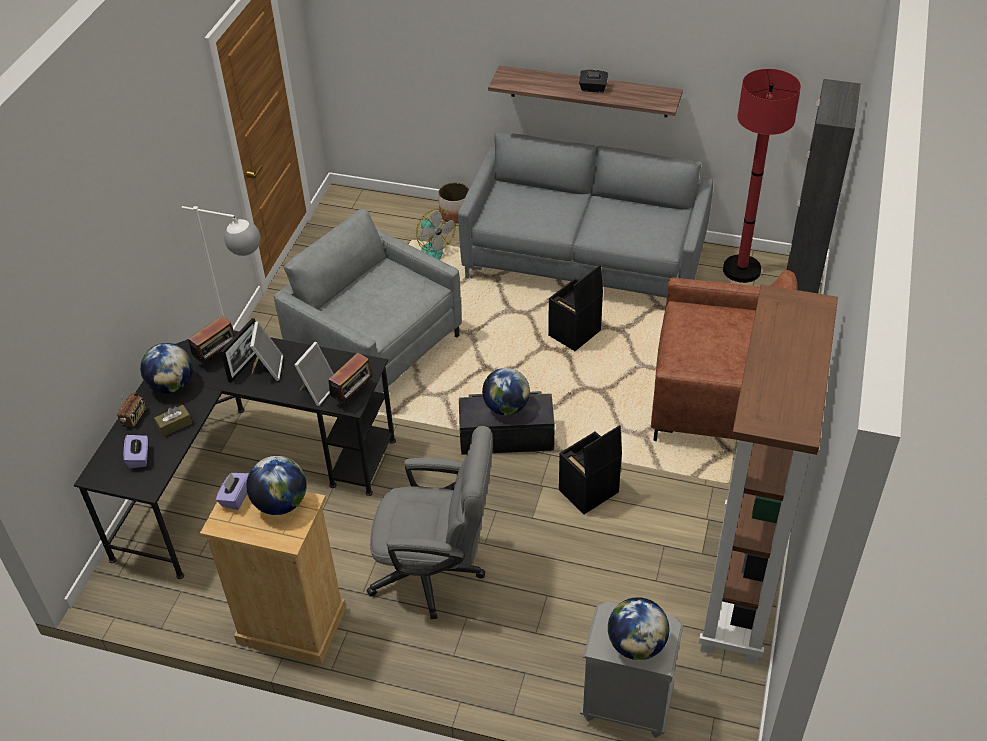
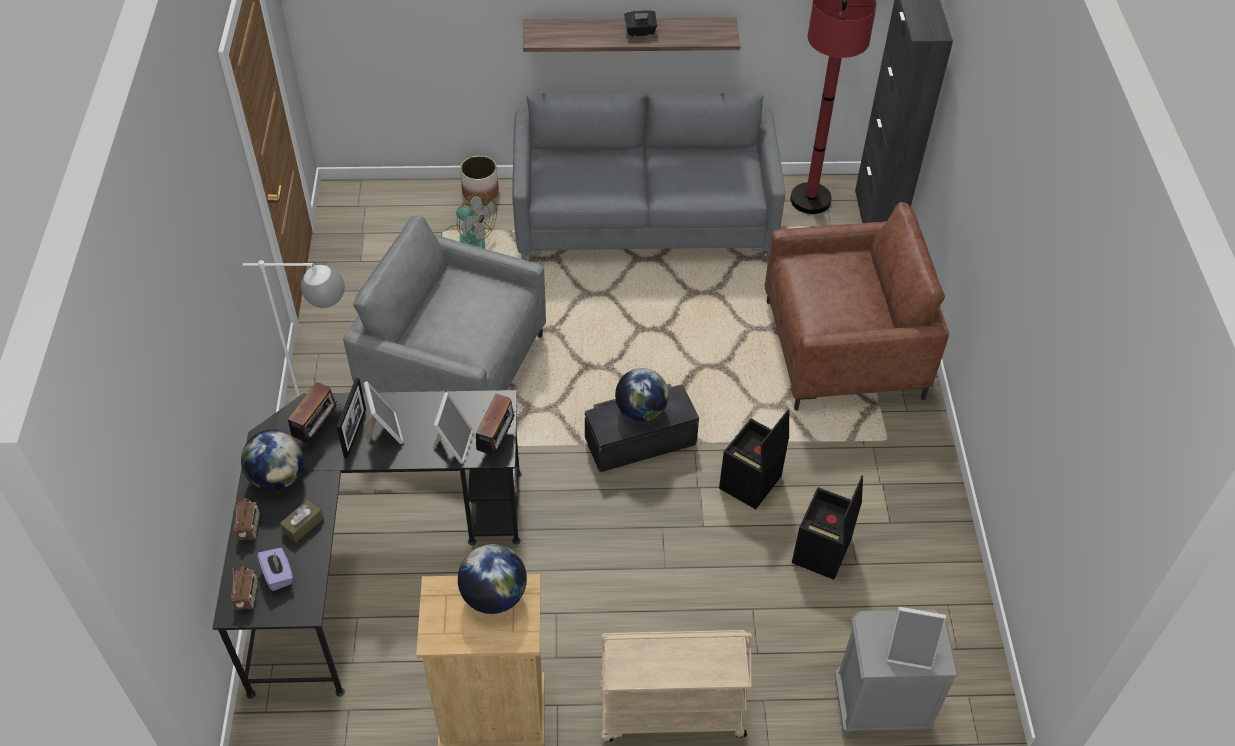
camera: 20 degrees left, 5 degrees up
(109, 467) = (247, 595): none -> radio
(235, 497) = (438, 602): purple tissue box -> none
(436, 573) = (627, 614): grey office chair -> none
(439, 662) = (670, 713): none -> beige cart
(574, 334) = (666, 307): black storage box -> black storage box (822, 552)
(636, 645) = (910, 651): globe -> picture frame
(741, 589) = (943, 551): brown bookcase -> none

